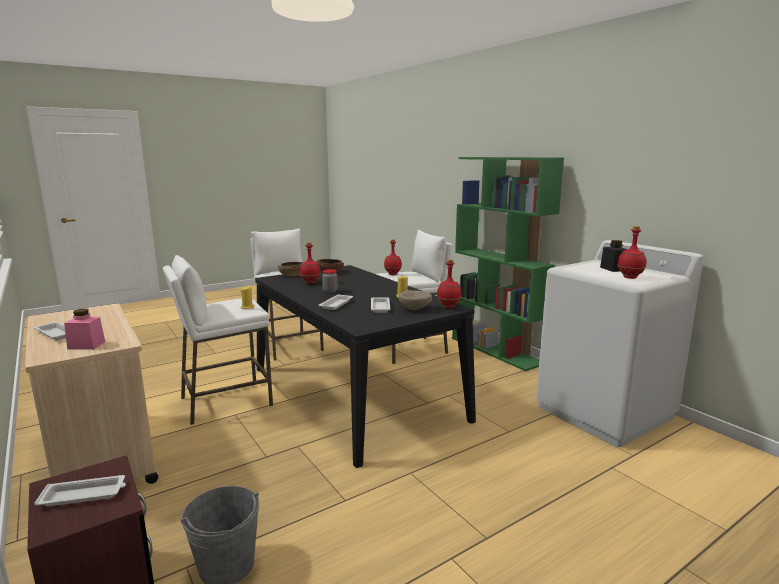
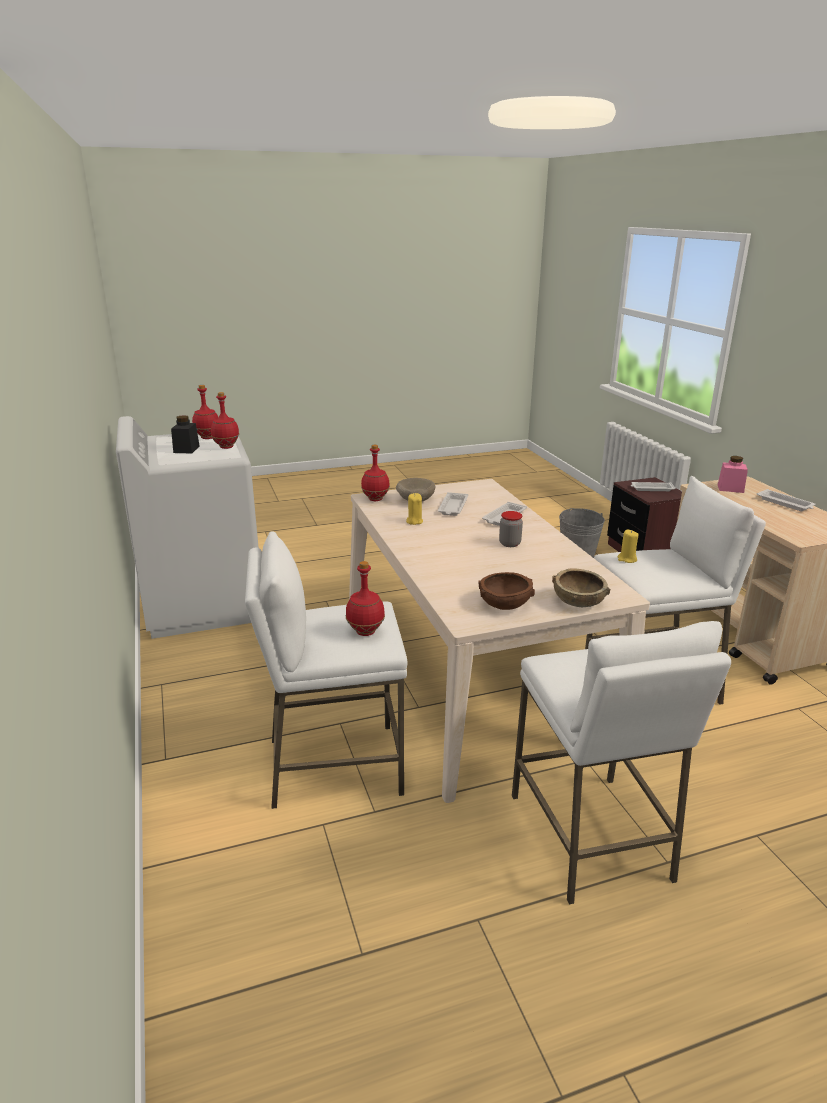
camera: 165 degrees left, 10 degrees up
(310, 283) = (541, 570): red bottle -> red bottle (227, 447)
(354, 392) = (471, 675): black dining table -> beige dining table
(496, 350) = (177, 733): green bookcase -> none

